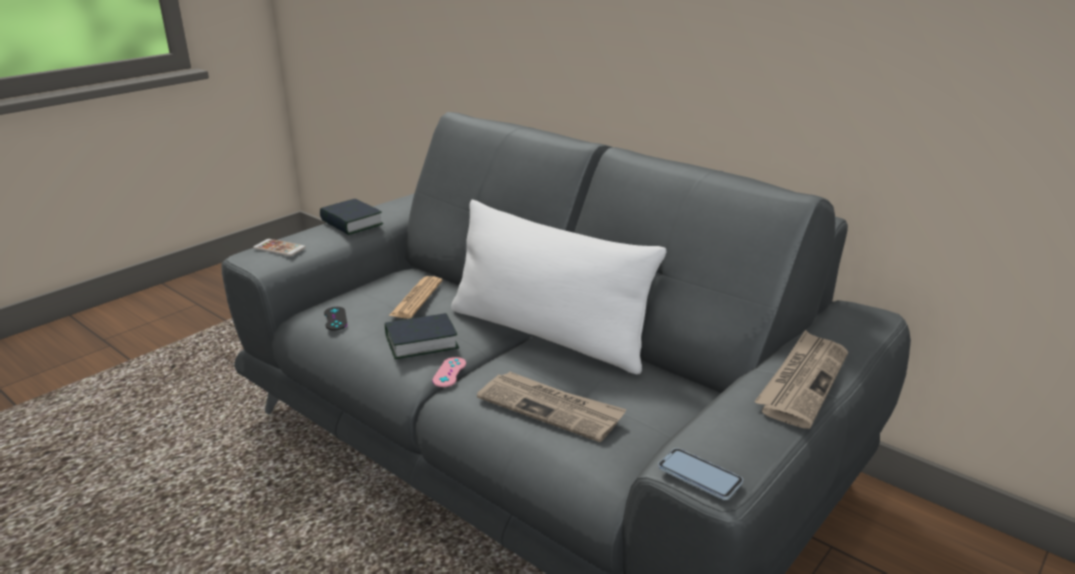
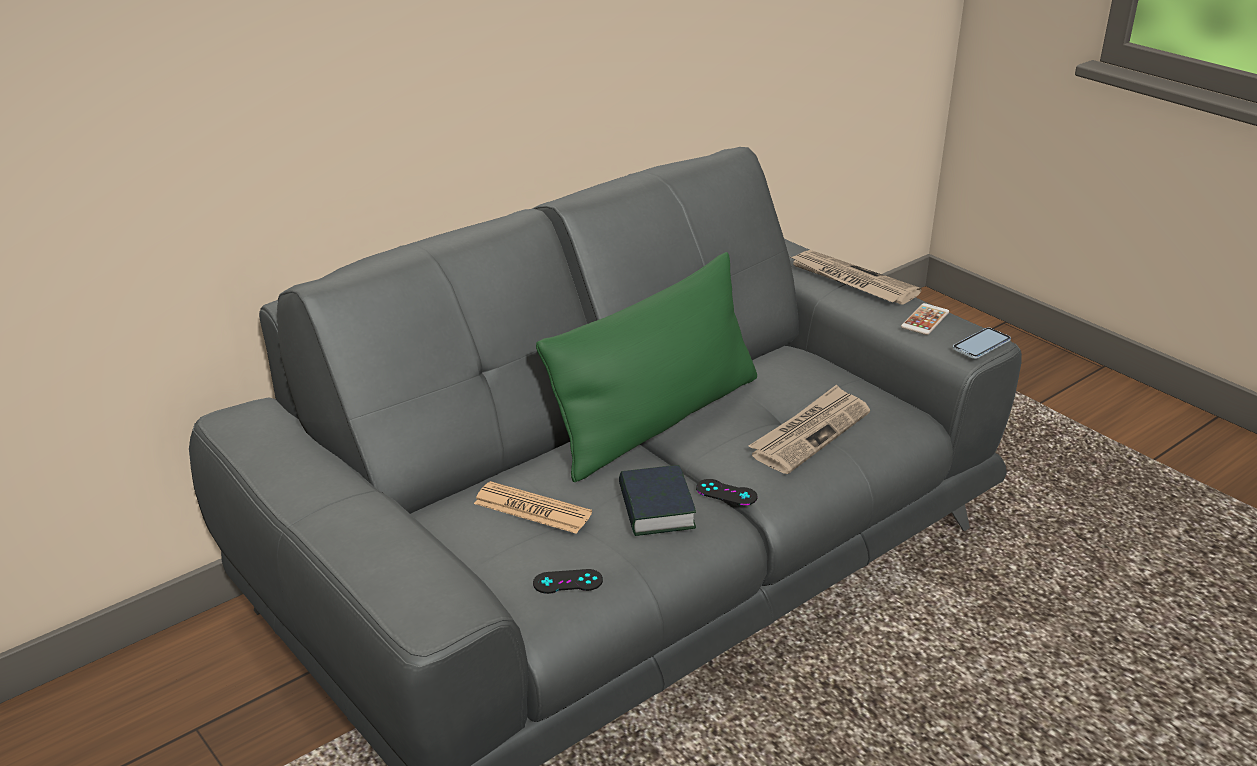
camera: 80 degrees left, 5 degrees up
(279, 248) = (418, 591): phone -> phone (925, 320)
(351, 223) = (346, 518): book -> none
(449, 372) = (726, 492): pink game controller -> black game controller
(547, 334) = (657, 420): white pillow -> green pillow

